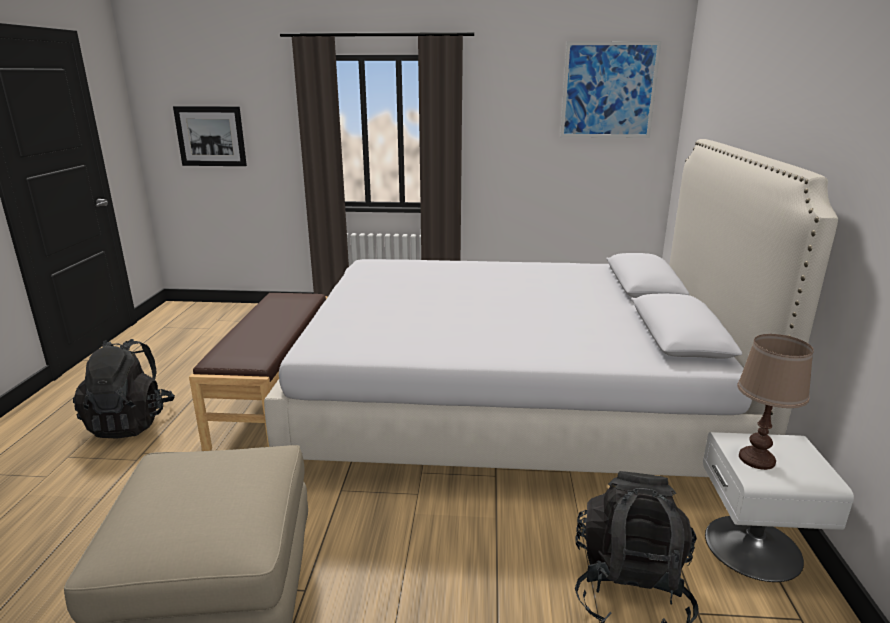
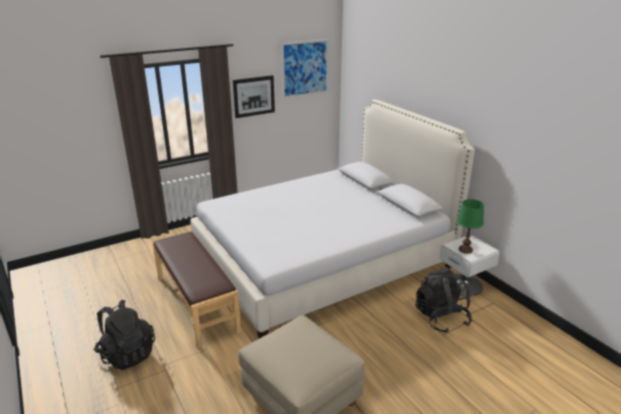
camera: 35 degrees left, 5 degrees up
(210, 136) = (41, 135): picture -> picture (254, 96)
(757, 459) = (465, 249): brown table lamp -> green table lamp

